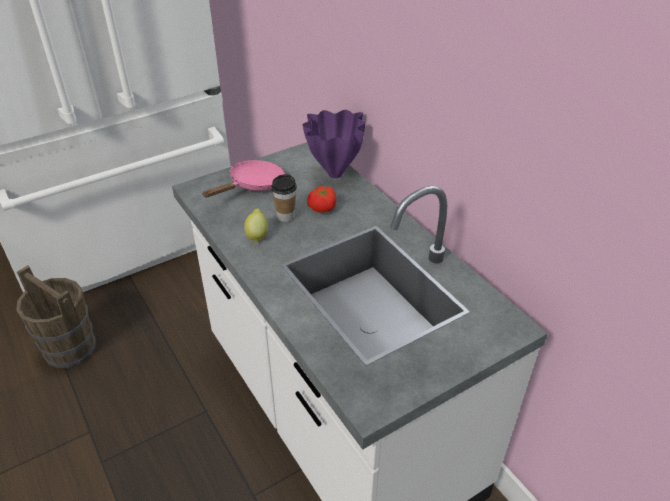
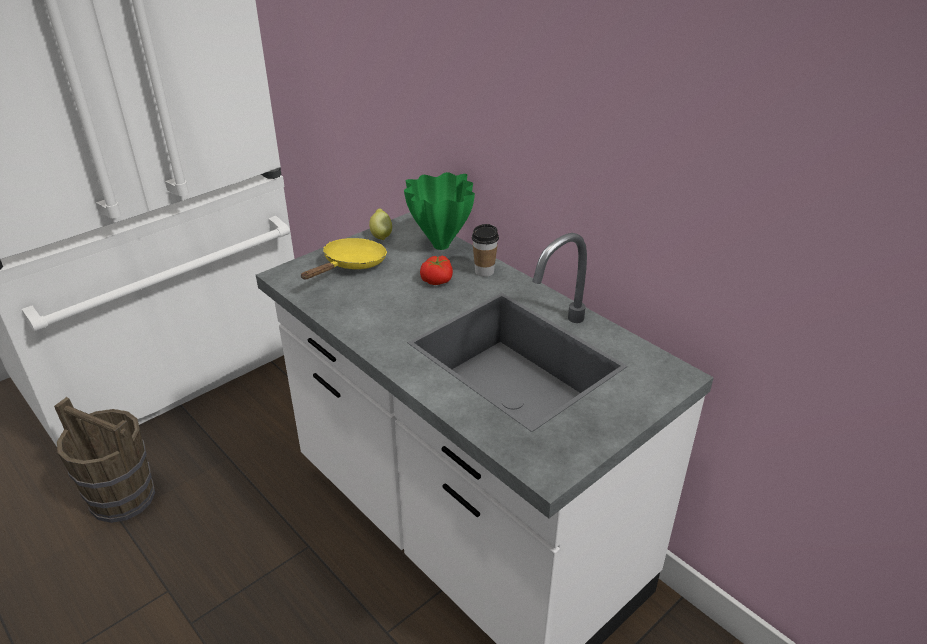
camera: 10 degrees left, 5 degrees down
(253, 185) = (351, 265): pink frying pan -> yellow frying pan
(257, 235) = (371, 315): lemon -> lemon (381, 235)
(285, 216) = (398, 293): cup -> cup (484, 271)
(334, 174) = (440, 246): purple vase -> green vase

